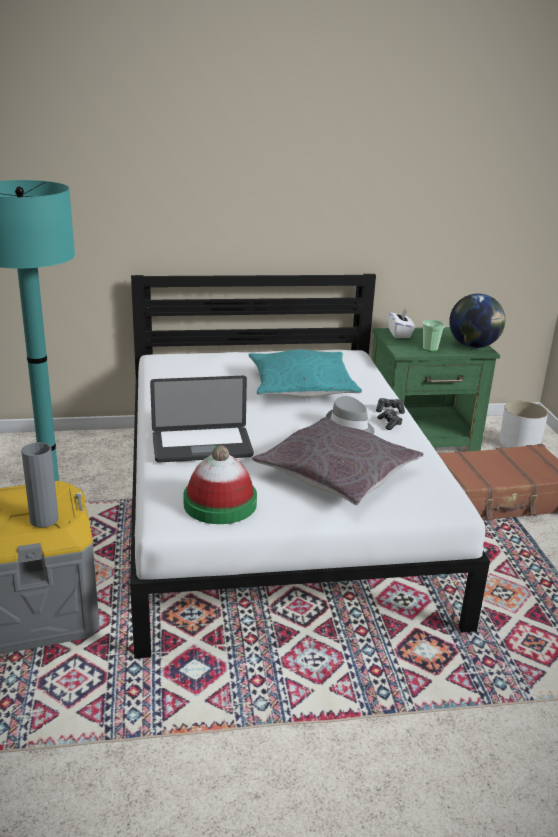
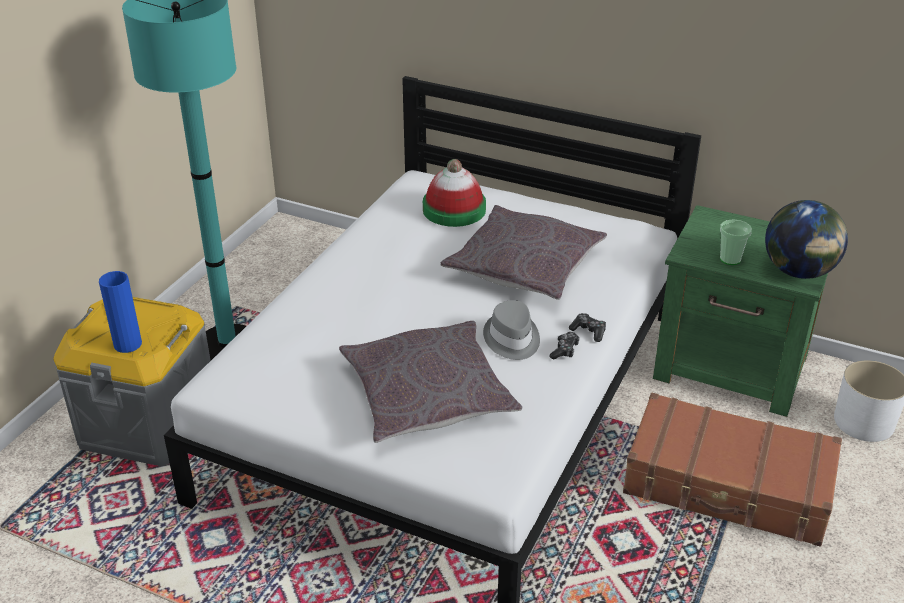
camera: 35 degrees right, 10 degrees up
(44, 520) = (128, 344): grey vase -> blue vase
(202, 446) = (333, 311): laptop -> none
(220, 503) = (275, 386): hat -> hat (454, 209)
(301, 386) = (524, 265): turquoise pillow -> grey pillow
(399, 334) = (720, 224): white tissue box -> none

